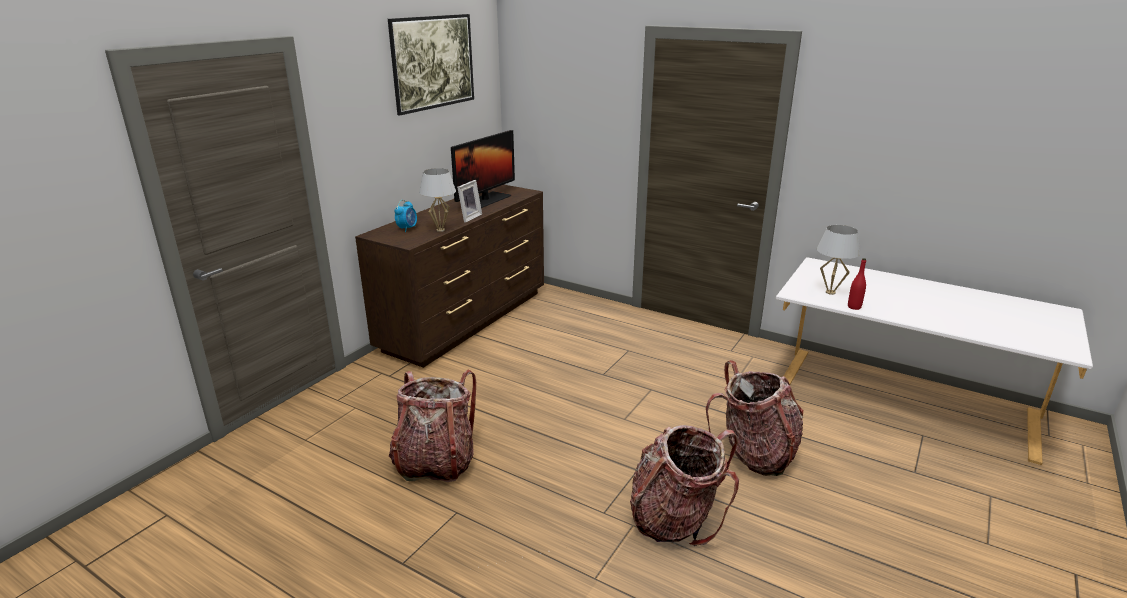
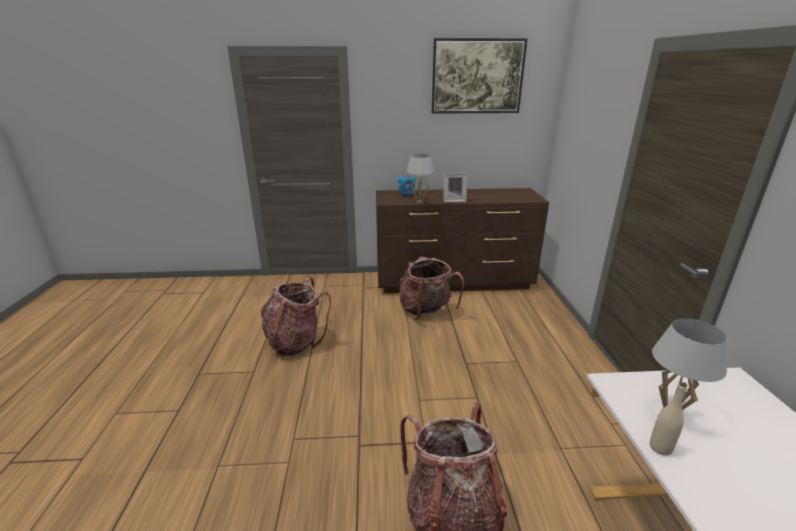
camera: 55 degrees right, 0 degrees up
(486, 200) = (493, 195): monitor -> none
(676, 519) = (312, 487): backpack -> backpack (426, 310)
(854, 307) = (660, 448): red bottle -> beige bottle

